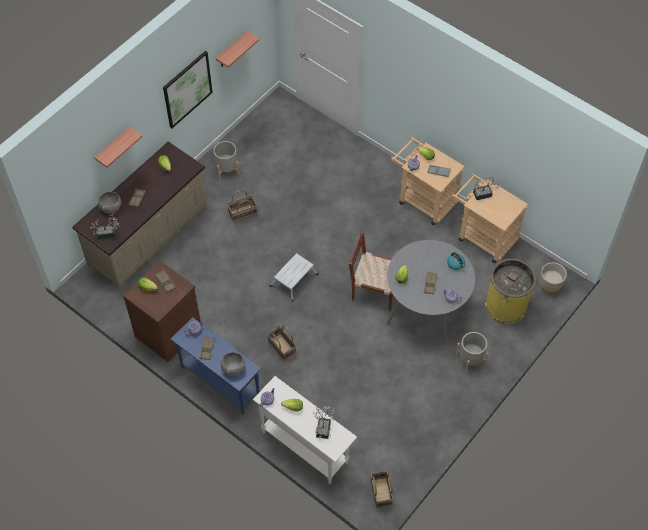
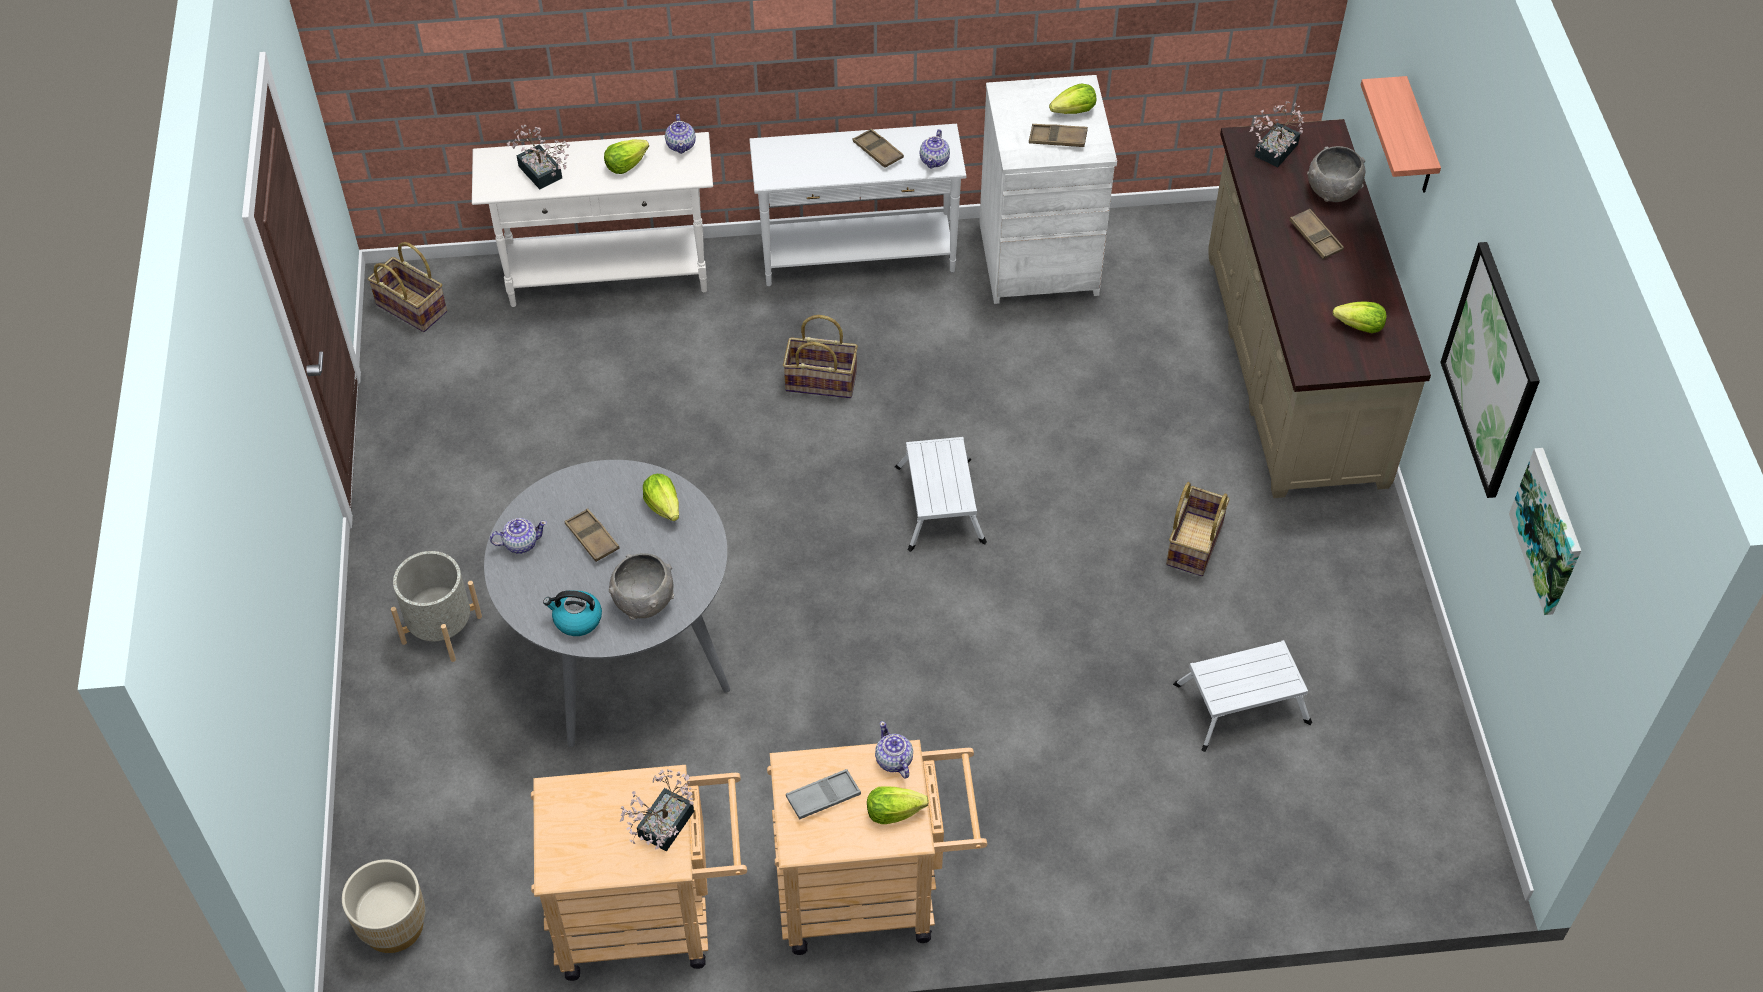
camera: 135 degrees right, 5 degrees down
(167, 332) = (1040, 259): brown dresser -> white dresser
(219, 382) = (859, 257): blue console table -> white console table
(227, 169) = (1346, 603): grey planter -> none
(231, 50) = (1549, 531): shelf -> picture
(233, 368) = (799, 158): grey bowl -> grey bowl (644, 601)
(284, 168) = (1243, 703): none -> white step ladder
(374, 289) = (766, 610): chair -> none
(506, 305) = (459, 796): yellow trash can -> none

